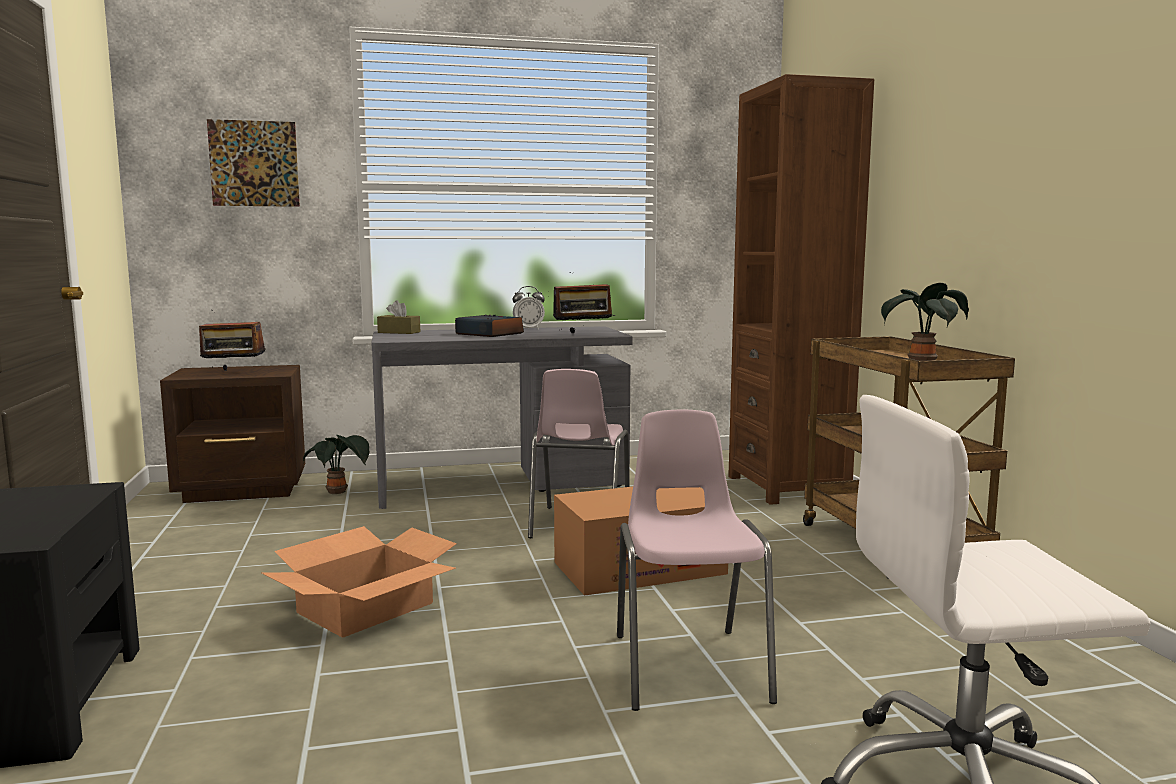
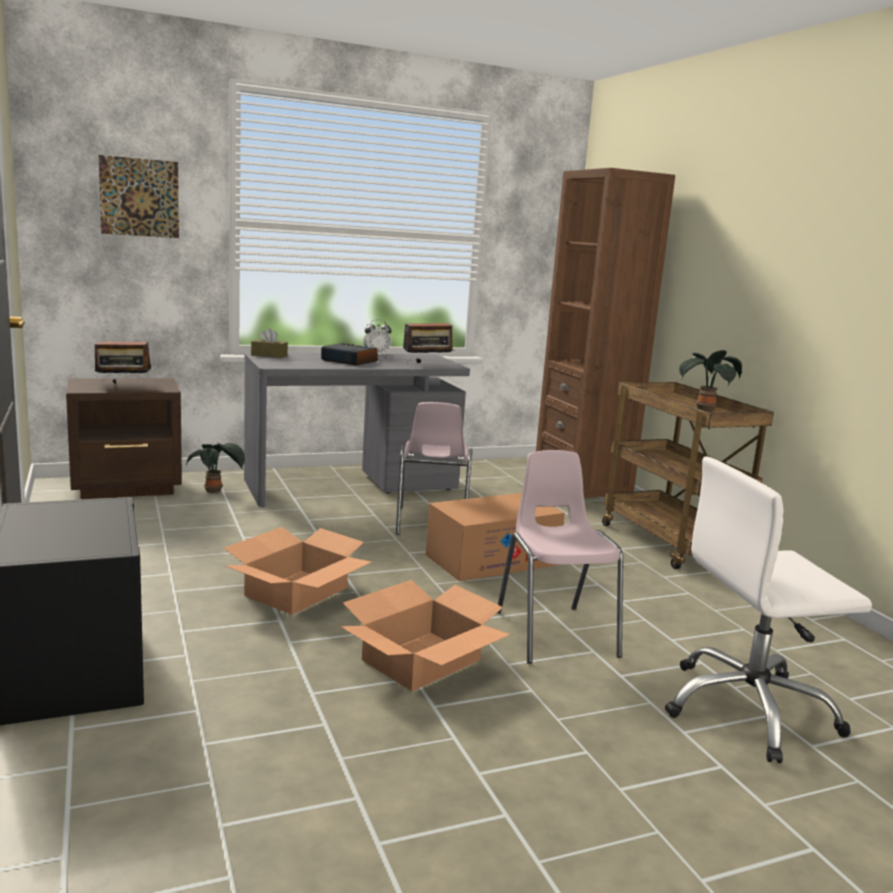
camera: 10 degrees left, 5 degrees up
(483, 703) = (422, 660): none -> cardboard box

